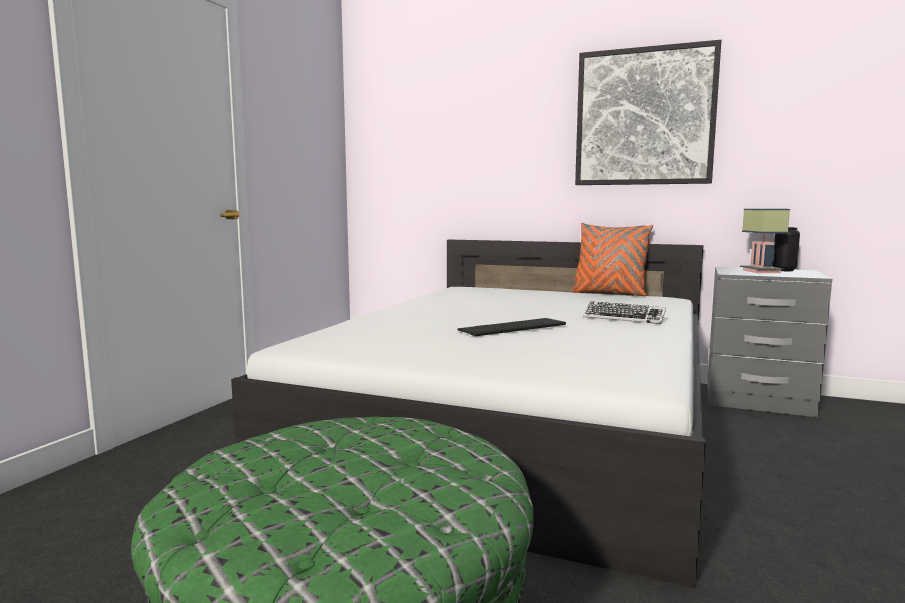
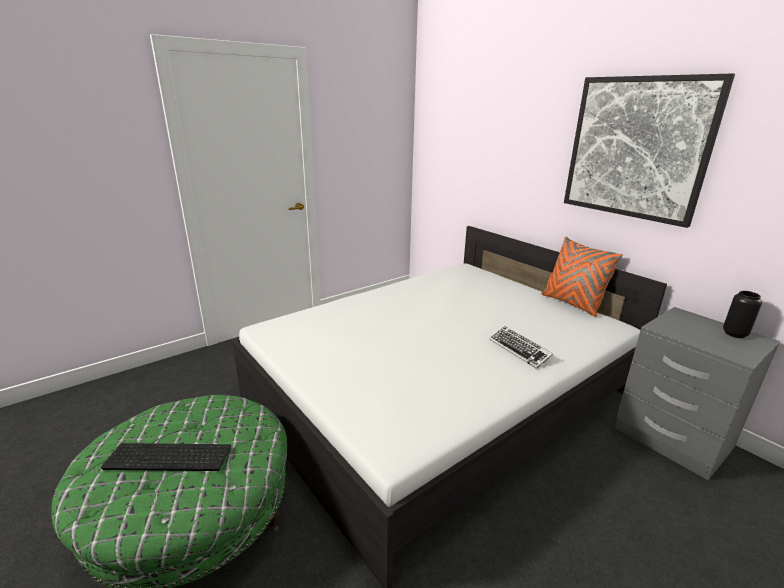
camera: 30 degrees right, 15 degrees up
(513, 327) = (413, 343): keyboard -> keyboard (166, 459)
(758, 271) = (698, 330): table lamp -> none

